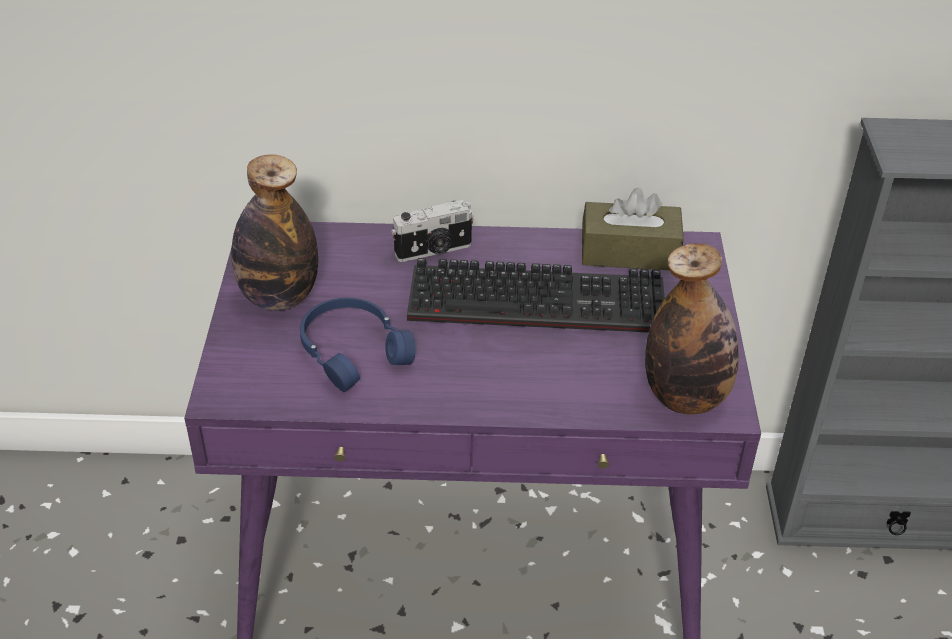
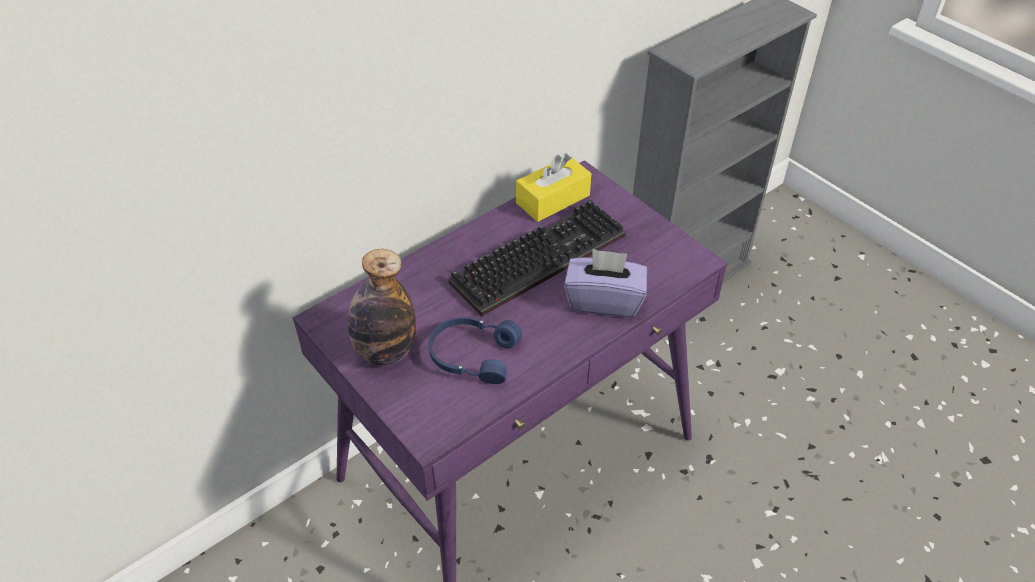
camera: 40 degrees left, 5 degrees up
(434, 251) = (444, 263): camera -> none
(556, 383) = (604, 300): none -> purple tissue box
(629, 252) = (553, 199): brown tissue box -> yellow tissue box
(685, 397) = (673, 266): bottle -> none

